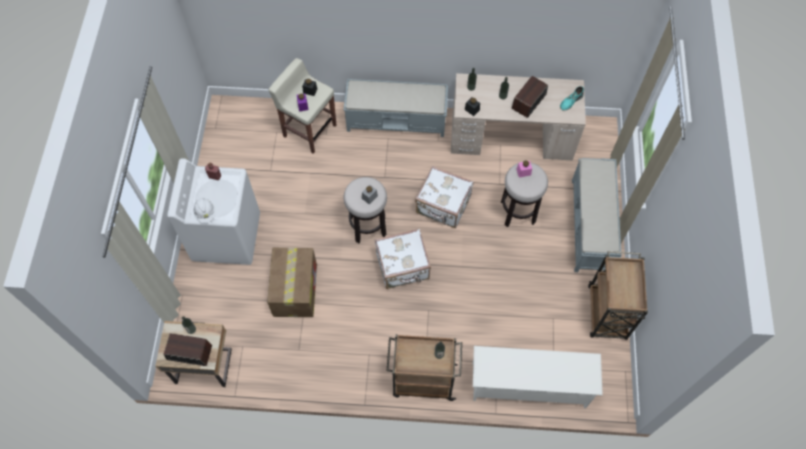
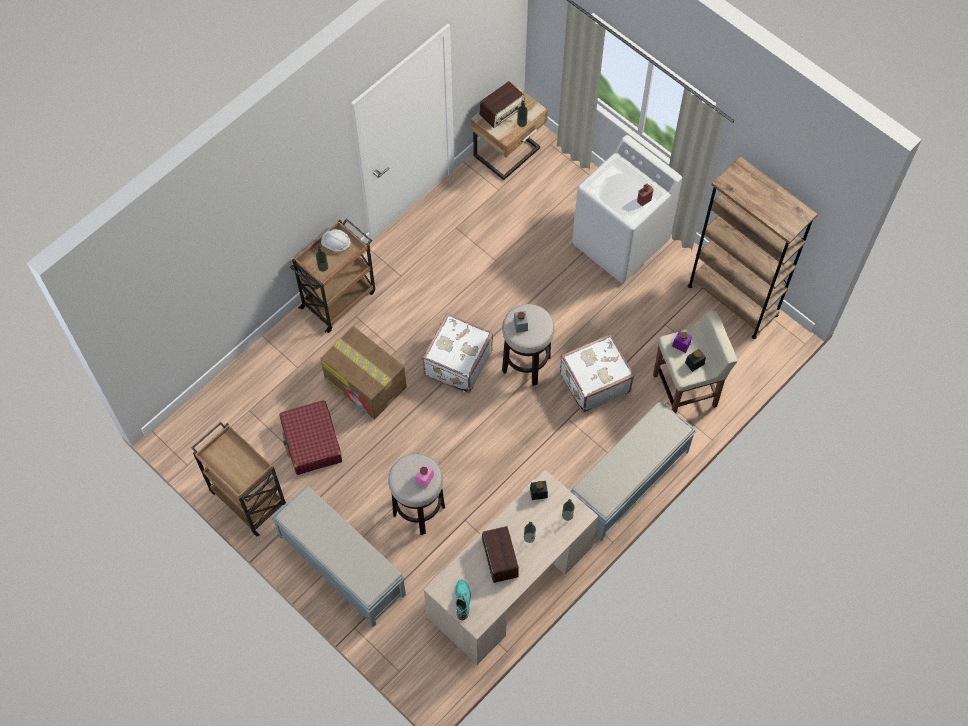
camera: 130 degrees right, 0 degrees up
(205, 213) = (610, 171): white hard hat -> white hard hat (336, 244)
(221, 146) = (732, 300): none -> brown bookcase
(295, 289) = (516, 262): cardboard box -> cardboard box (366, 383)
(443, 206) = (488, 446): white suitcase -> white suitcase (593, 381)
(529, 385) = (254, 376): white shoe rack -> none
(536, 308) = (312, 442): none -> red suitcase

